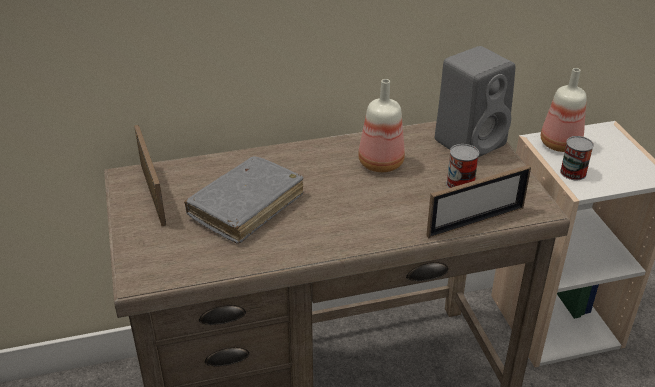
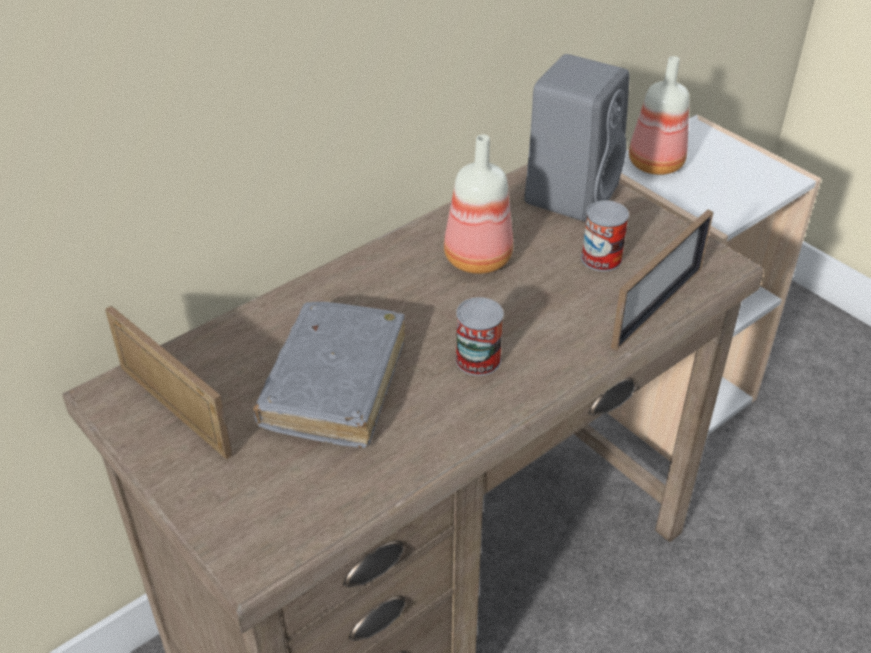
camera: 25 degrees left, 5 degrees up
(573, 172) = (696, 199): can -> can (478, 359)

